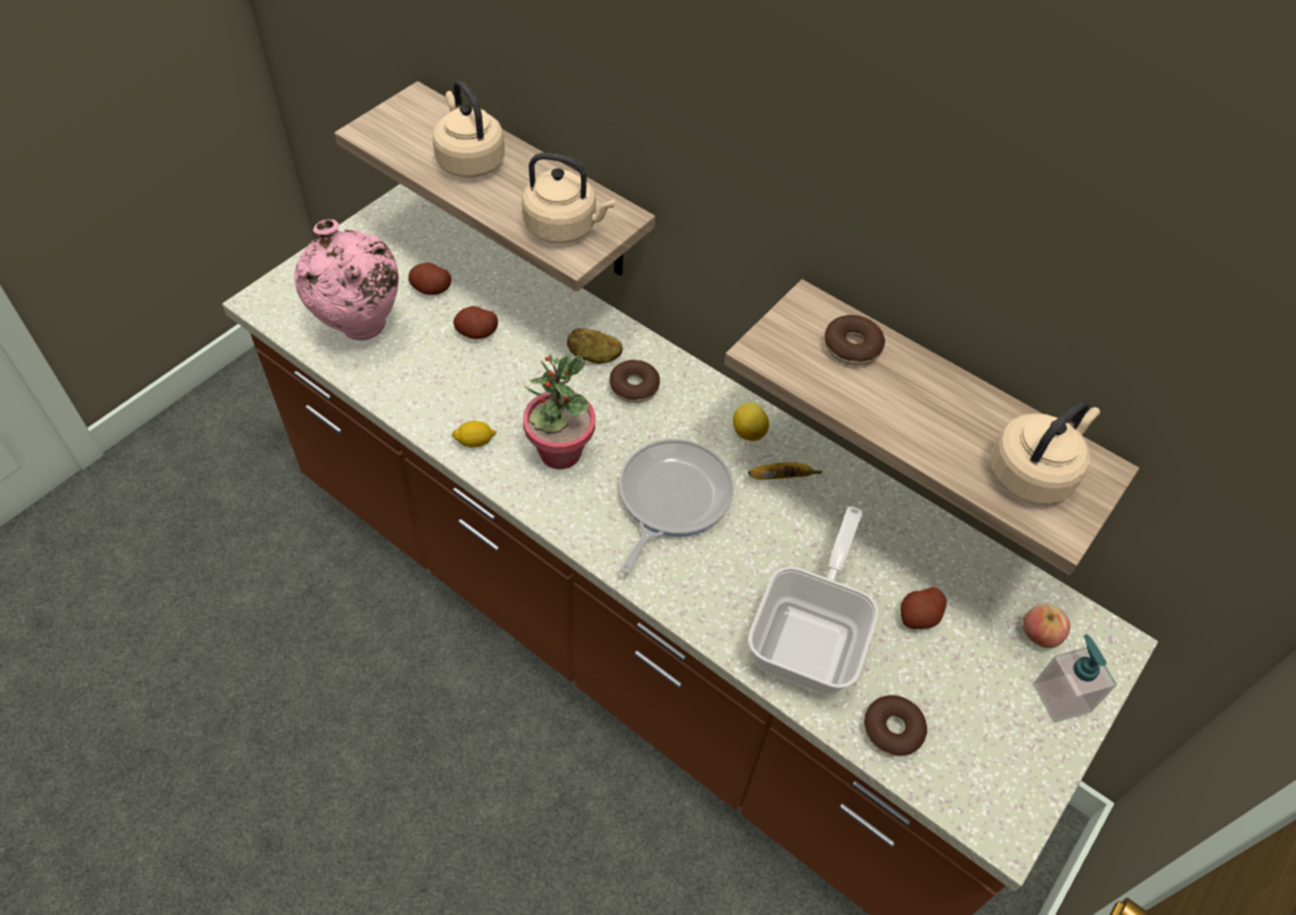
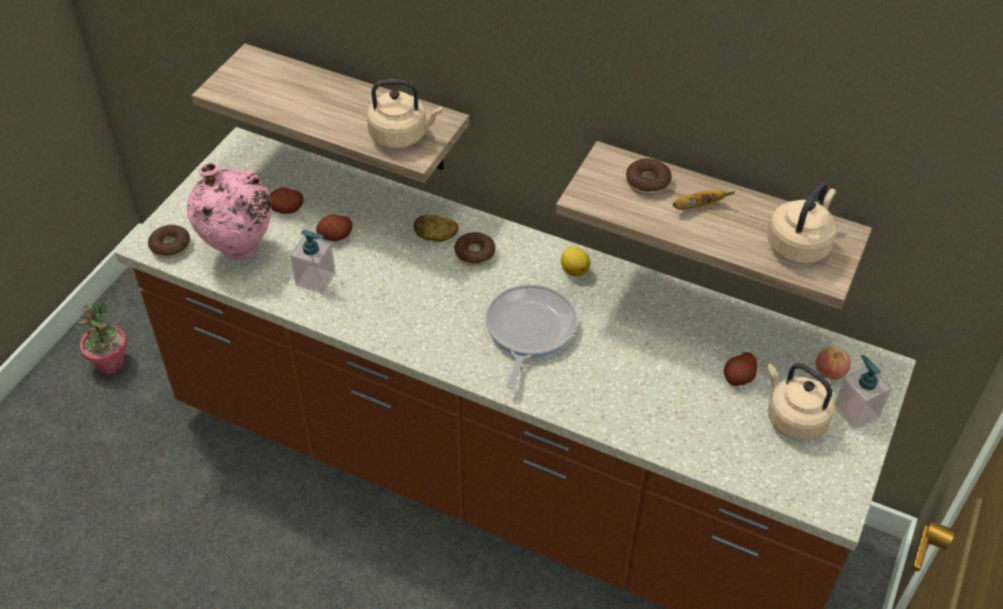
camera: 10 degrees left, 5 degrees down
(437, 382) = (316, 279): none -> soap dispenser
(469, 160) = (309, 98): beige kettle -> beige kettle (793, 418)
(475, 441) = (361, 318): lemon -> none
(559, 452) = (431, 313): potted plant -> potted plant (110, 364)
(780, 478) = (608, 299): banana -> banana (698, 206)
(812, 634) = (663, 406): frying pan -> none
(892, 730) = (740, 459): donut -> donut (170, 246)

